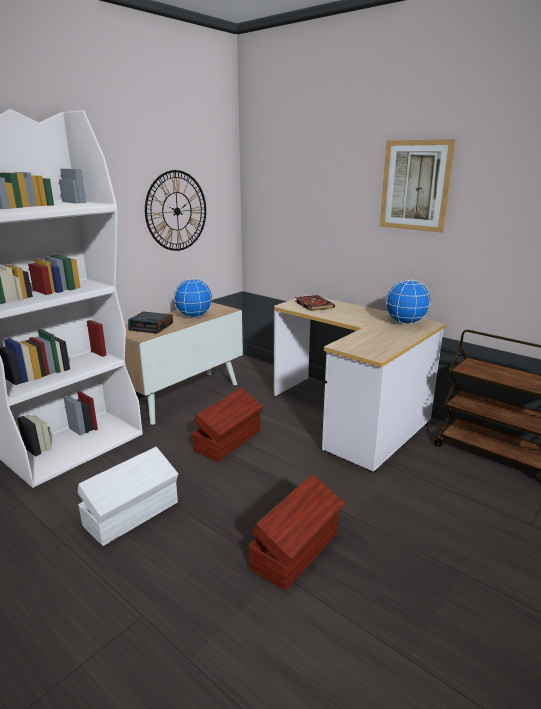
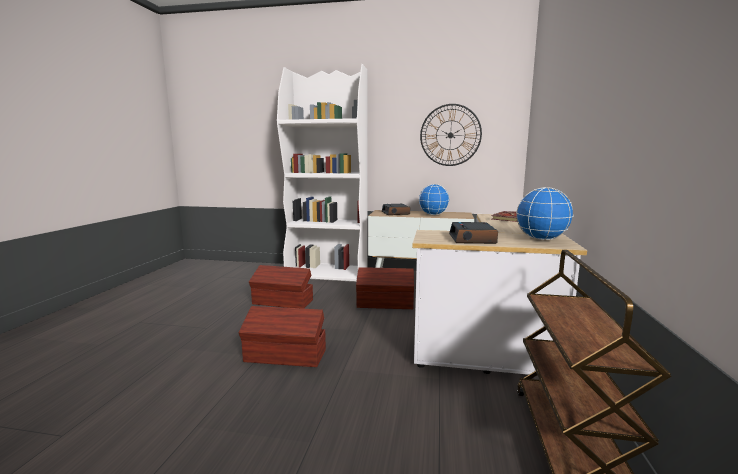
camera: 60 degrees right, 10 degrees down
(133, 514) = (283, 302): white storage box -> brown storage box
(386, 340) = (472, 239): none -> alarm clock
(415, 186) = (591, 81): picture -> none

